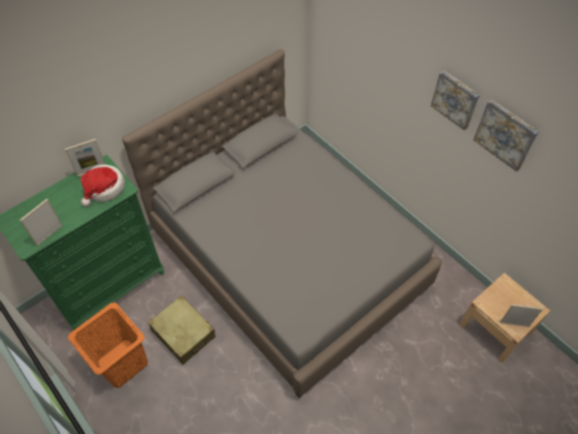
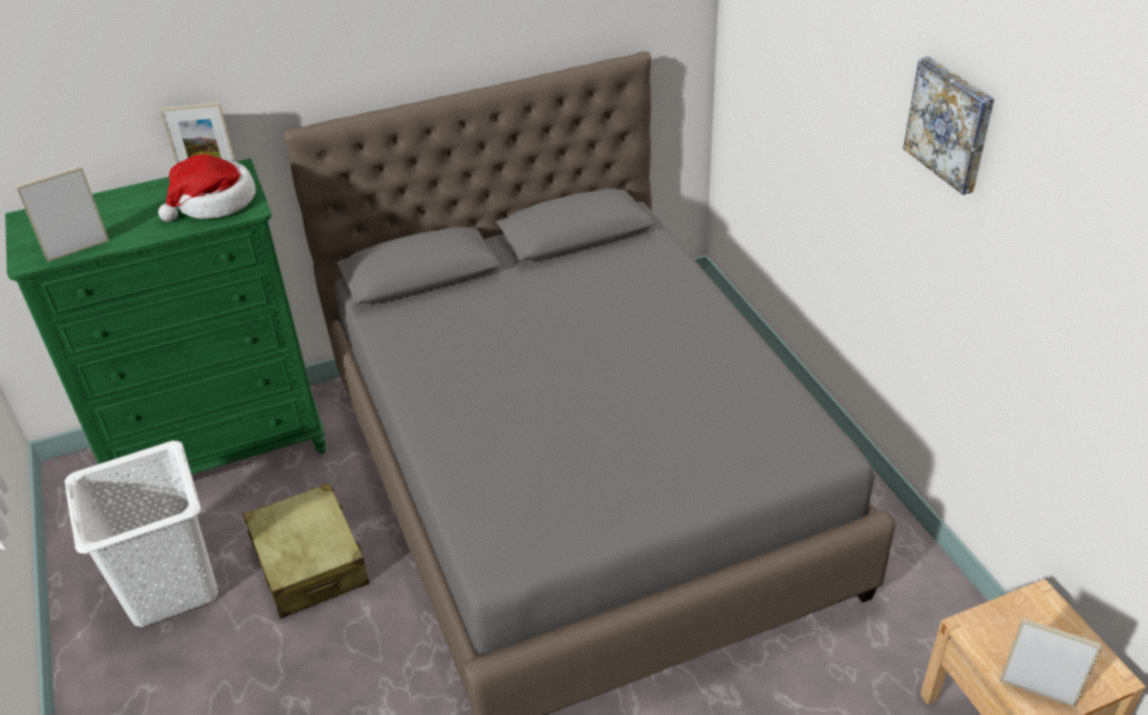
camera: 20 degrees right, 15 degrees down
(121, 363) = (170, 585): orange laundry basket -> white laundry basket
(505, 134) = (1044, 191): picture -> none

